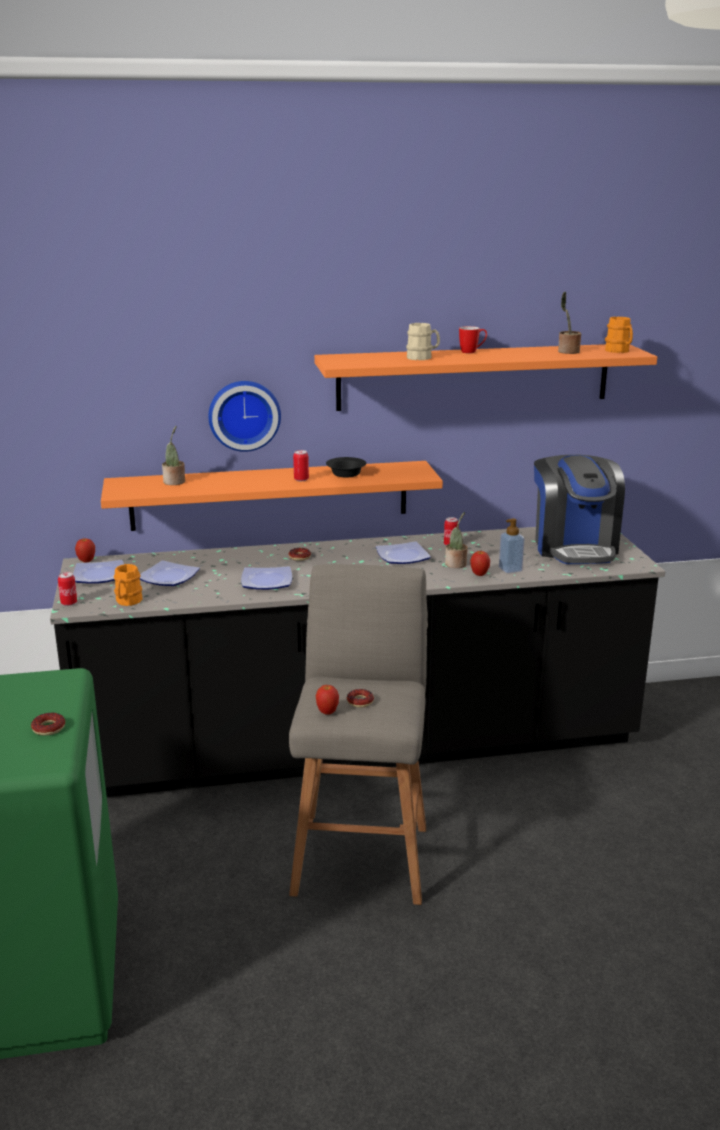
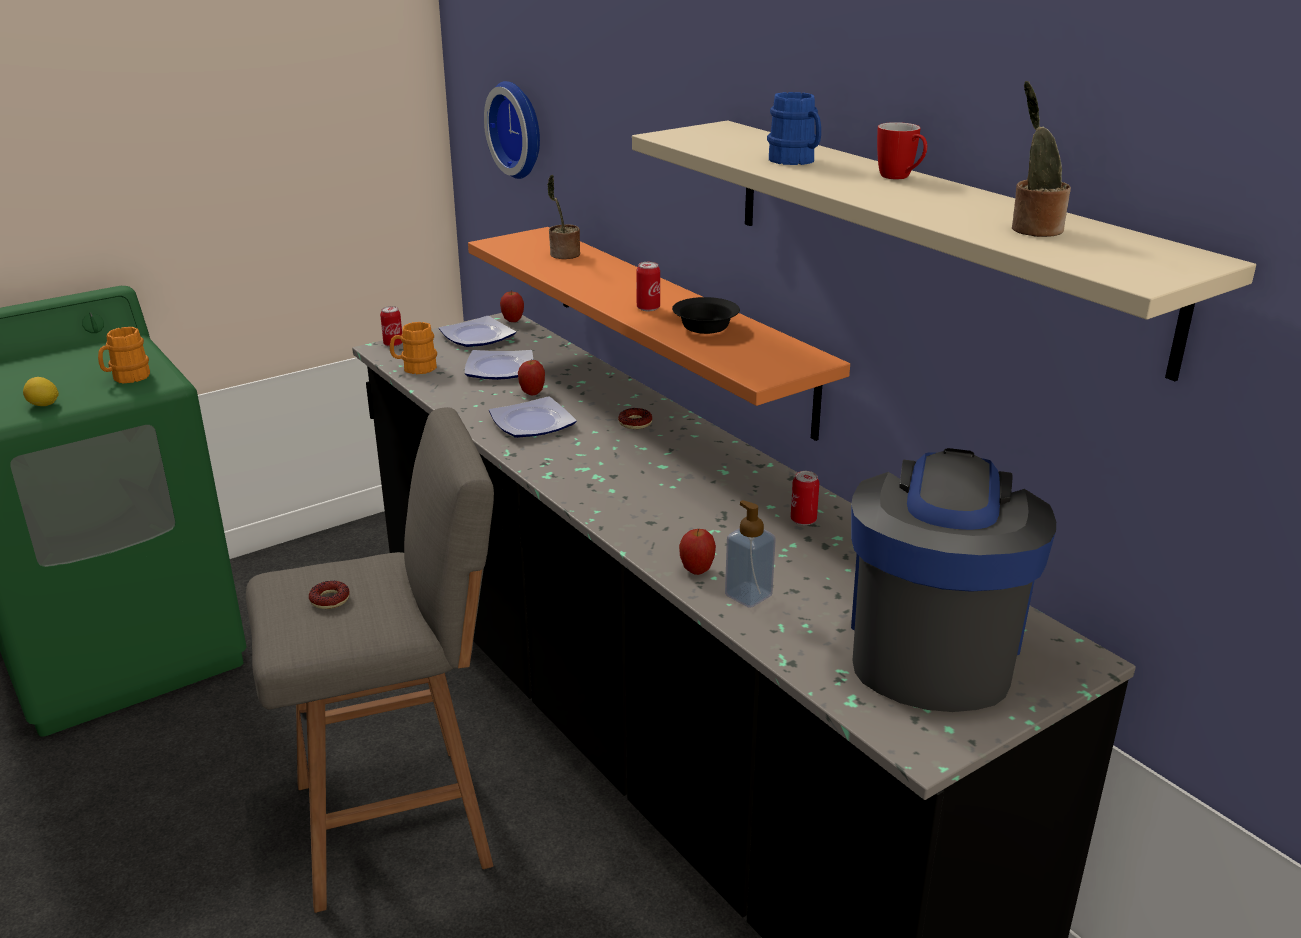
camera: 65 degrees right, 5 degrees up
(48, 728) = (43, 405): donut -> lemon
(244, 414) = (656, 190): wall clock -> wall clock (520, 129)
(327, 712) = (291, 583): apple -> apple (532, 393)
(403, 556) = (711, 492): plate -> none
(422, 357) = (795, 161): beige mug -> blue mug
(456, 565) = (720, 542): potted plant -> none
(474, 376) = (932, 234): orange shelf -> beige shelf
(574, 547) = (932, 646): coffee machine -> coffee machine turned 135 degrees clockwise
(619, 351) = (1133, 263): orange mug -> orange mug (127, 378)

